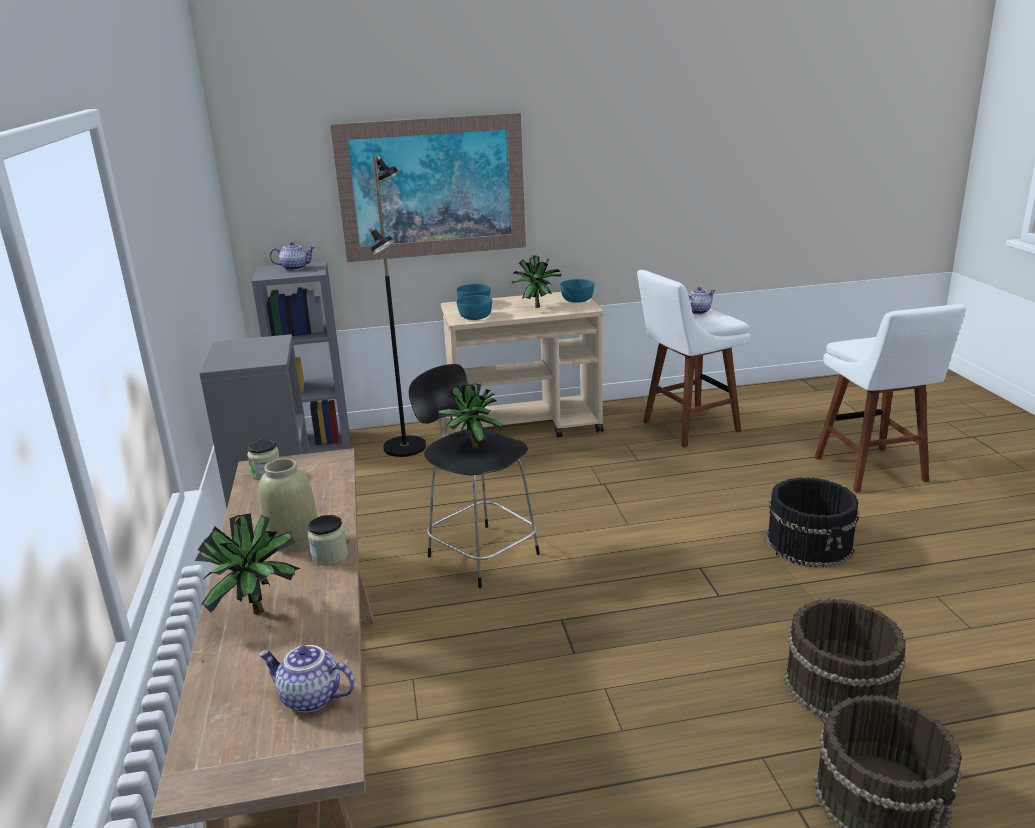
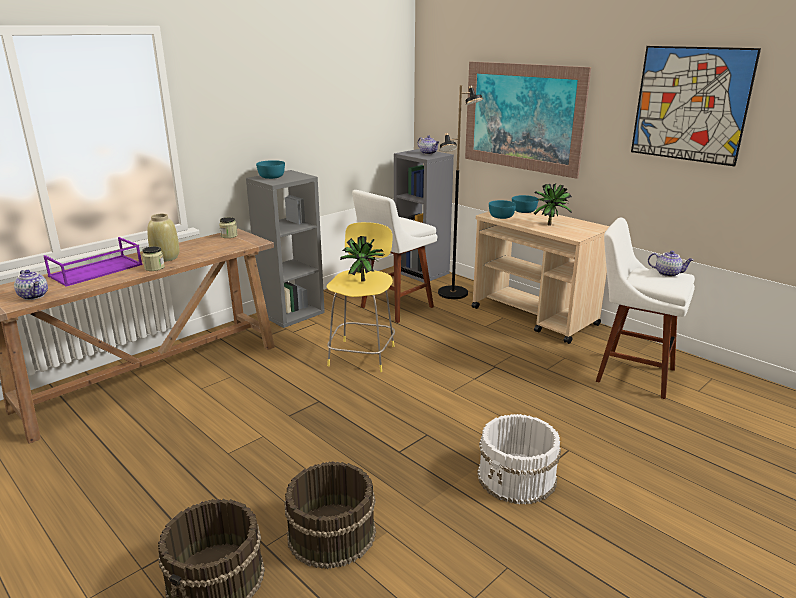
camera: 55 degrees right, 0 degrees up
(258, 616) = (96, 271): potted plant -> purple tray
(309, 699) = (34, 296): teapot -> teapot turned 150 degrees clockwise
(480, 553) = (362, 354): black stool -> yellow stool
(577, 300) = (587, 230): turquoise bowl -> turquoise bowl (271, 177)
(639, 139) = (690, 104): none -> picture
(810, 543) = (517, 477): black bucket -> white bucket
(873, 472) = (696, 487): white stool -> white stool (394, 308)

